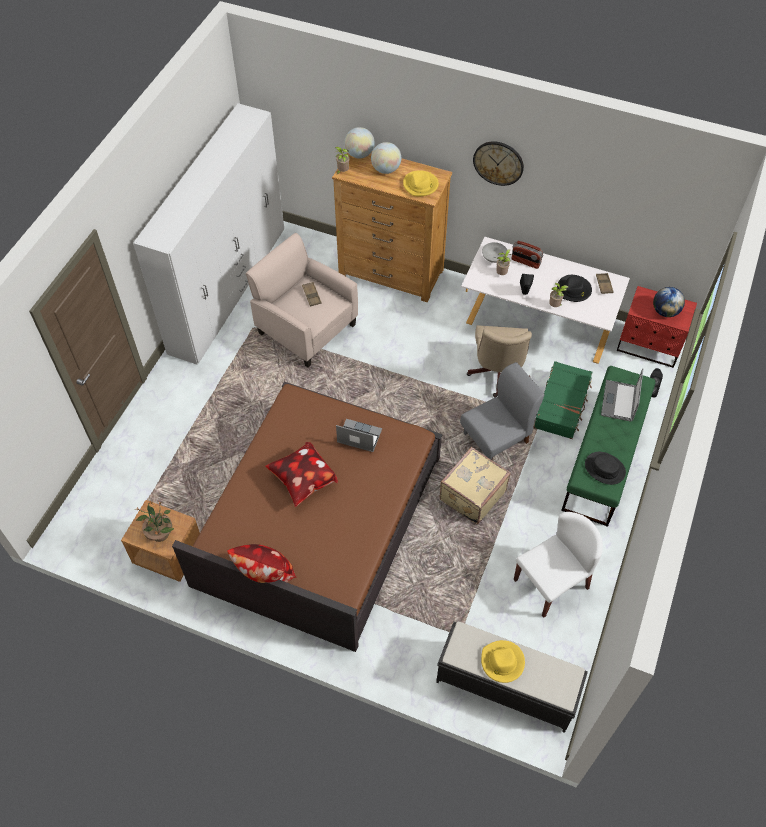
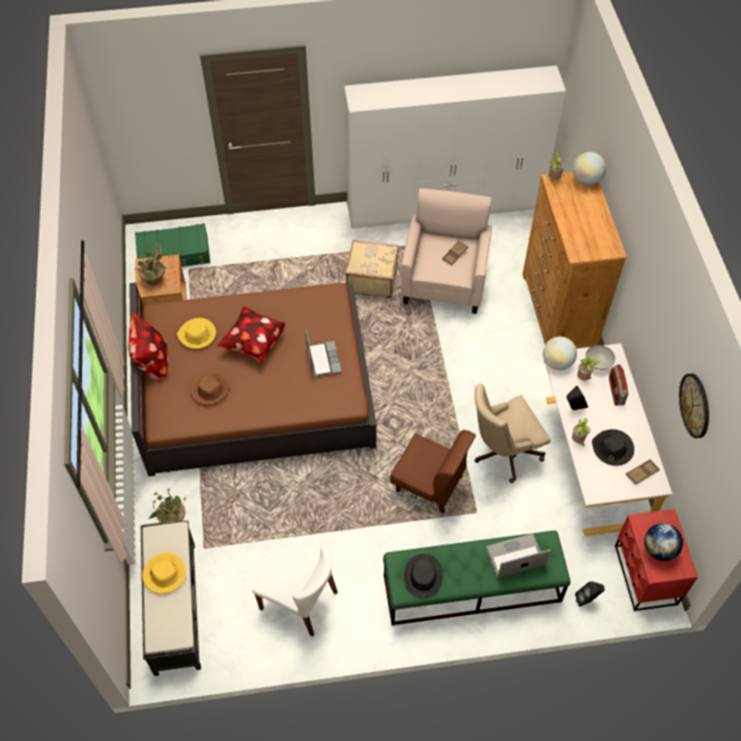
camera: 60 degrees right, 0 degrees up
(330, 539) = (210, 389): none -> brown hat
(386, 169) = (584, 207): globe -> globe (557, 362)
(414, 650) = (172, 519): none -> potted plant
(420, 185) = (586, 241): yellow hat -> yellow hat (197, 335)
(471, 495) = (353, 492): beige suitcase -> beige suitcase (372, 279)
(496, 438) = (429, 484): grey chair -> brown chair
(498, 163) = (650, 278): wall clock -> wall clock (695, 405)
(562, 405) = (508, 524): green suitcase -> green suitcase (174, 254)

